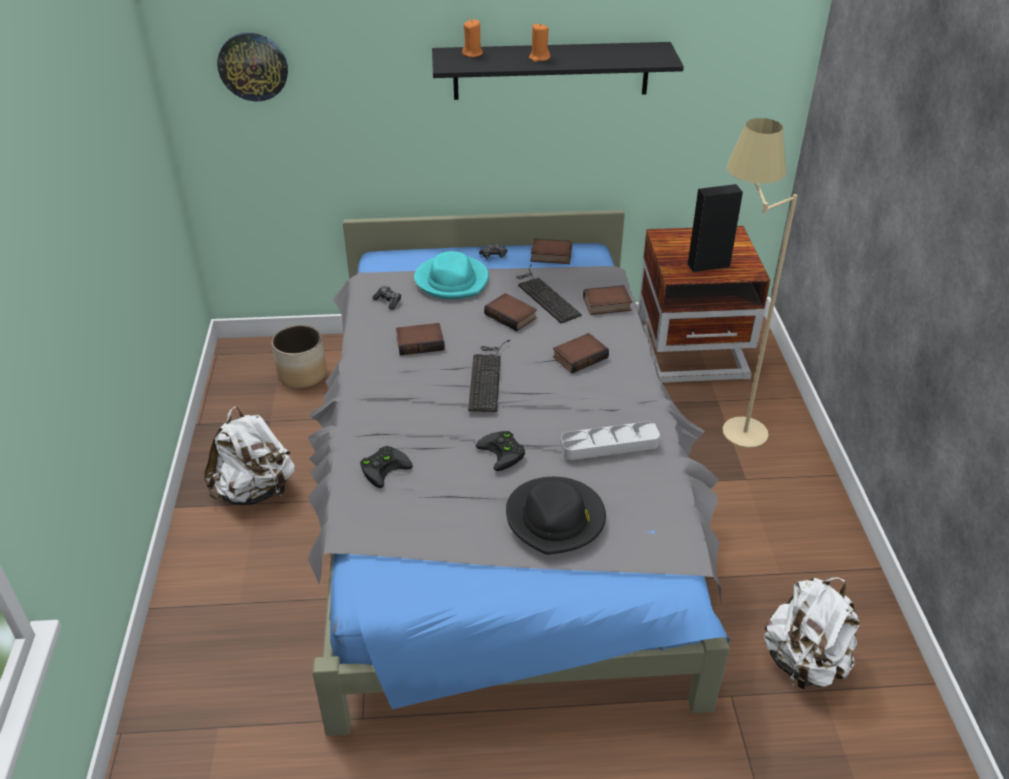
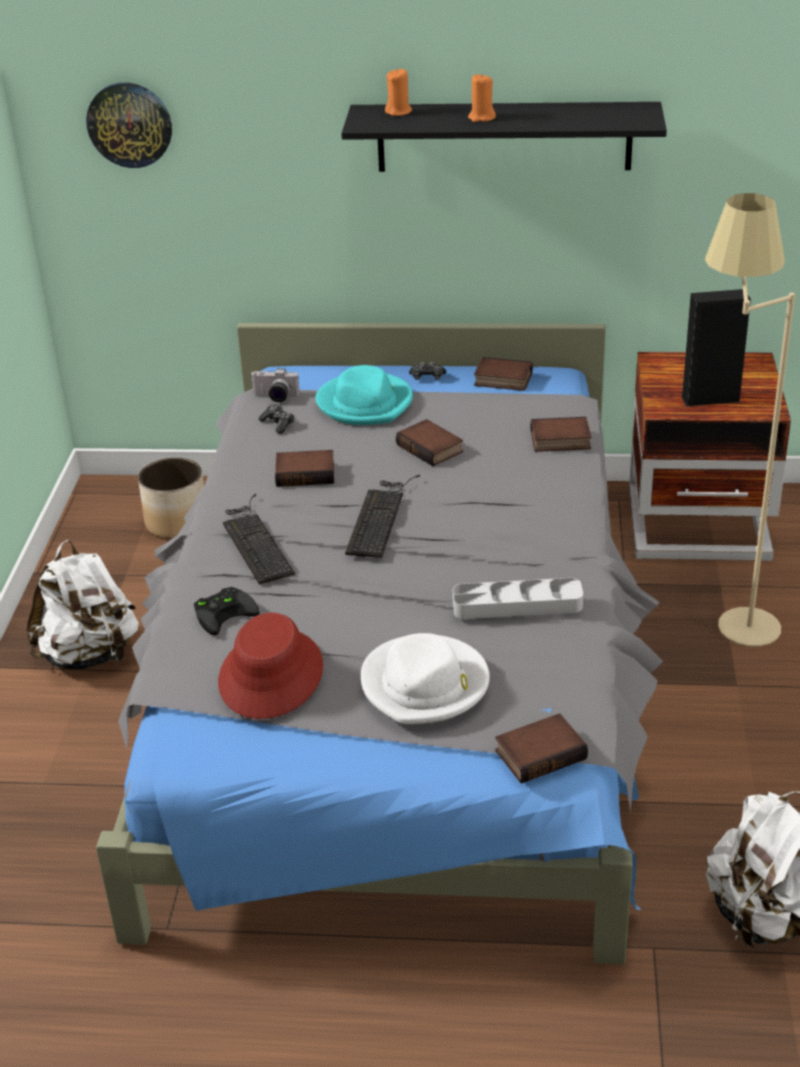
camera: 10 degrees right, 5 degrees down
(381, 279) = (275, 397): none -> camera
(434, 519) = (271, 675): none -> red hat
(504, 453) = (379, 605): black game controller -> none
(545, 295) = (481, 426): keyboard -> keyboard (255, 541)
(556, 518) = (425, 685): black hat -> white hat
(580, 356) = (507, 499): book -> book (540, 753)

